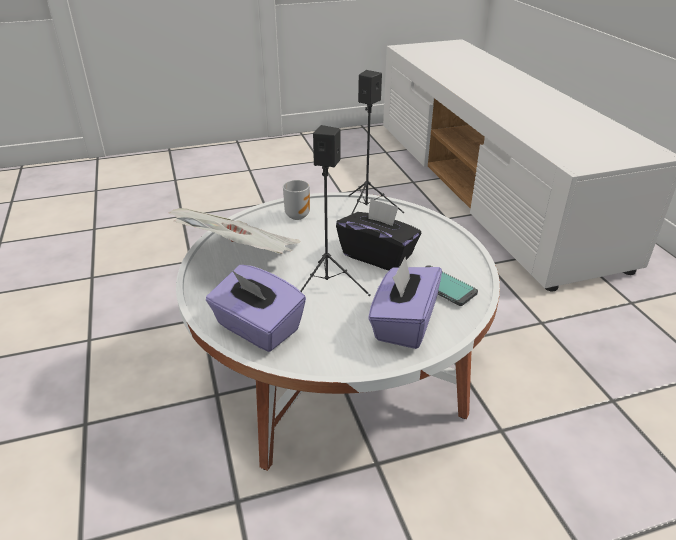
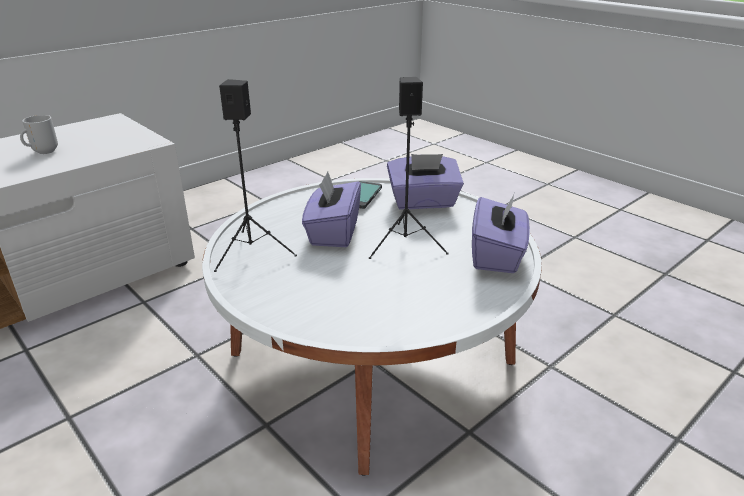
camera: 115 degrees left, 5 degrees down
(242, 258) = (402, 304): newspaper -> none
(297, 215) = (280, 298): mug -> mug (43, 152)
(378, 255) = (333, 232): black tissue box -> purple tissue box

